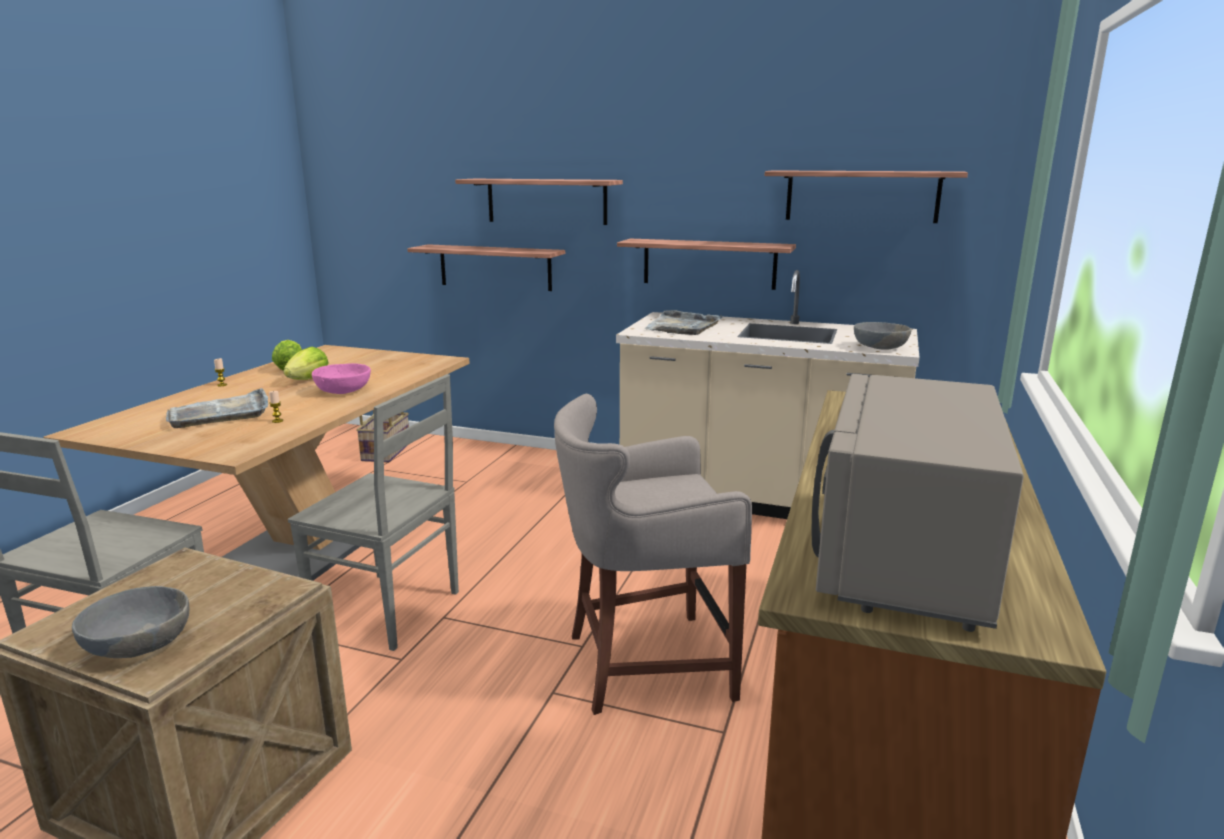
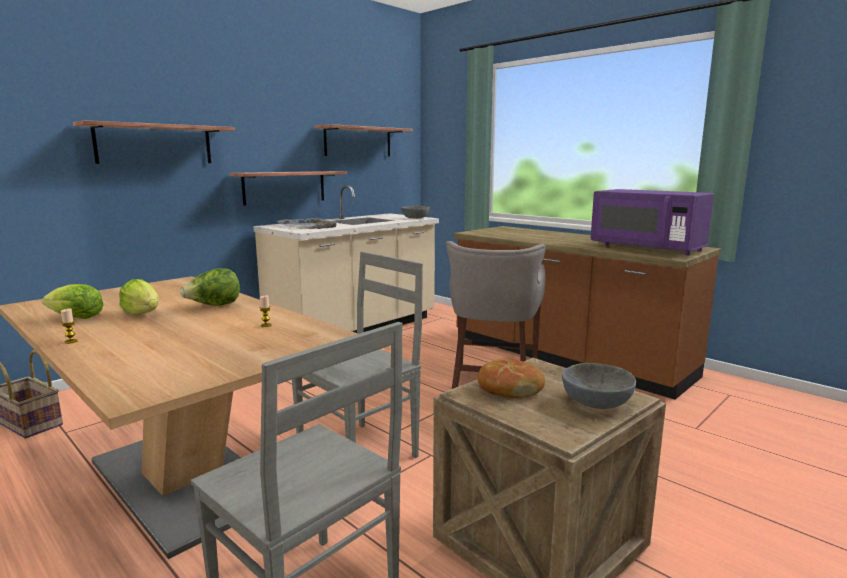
camera: 65 degrees left, 5 degrees down
(196, 582) = (509, 388): none -> bread
(220, 413) = (194, 342): grey tray -> none
(344, 391) = (214, 306): pink bowl -> lettuce
(495, 267) = (104, 207): shelf -> none
(903, 556) = (647, 248): grey microwave -> purple microwave

